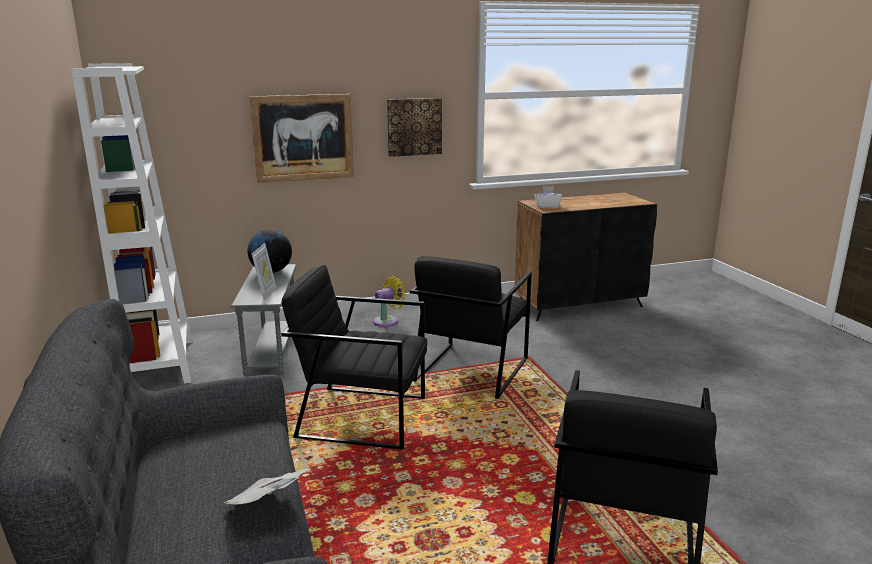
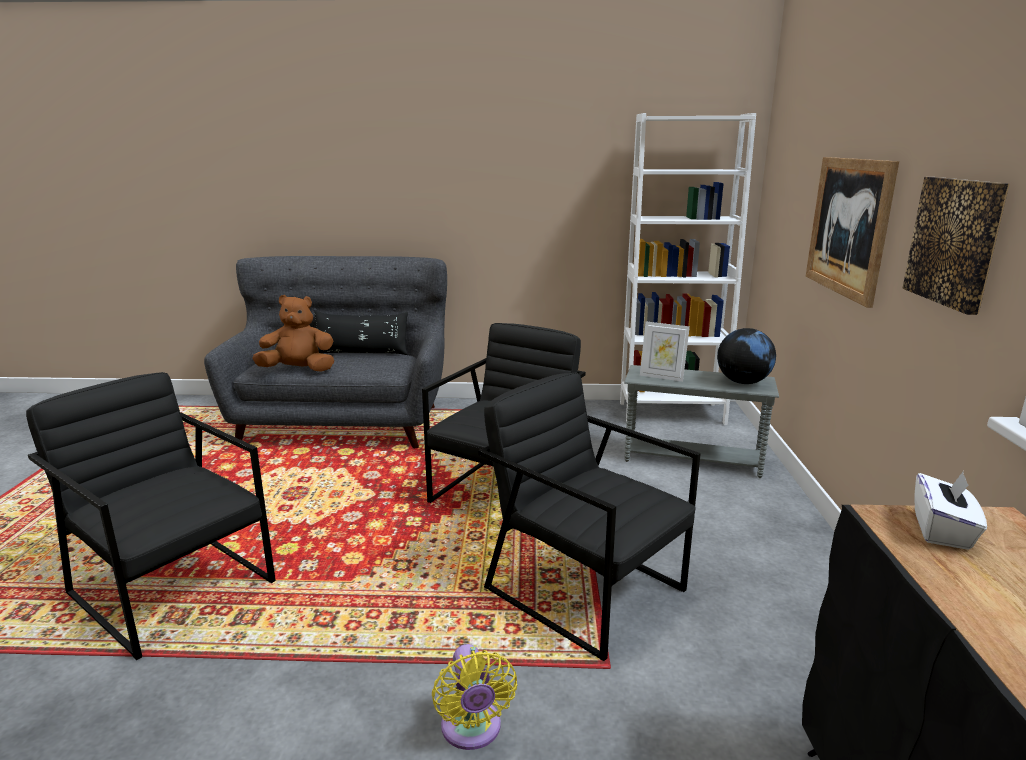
camera: 110 degrees right, 0 degrees up
(154, 485) = (362, 353): none -> black pillow
(268, 505) = (298, 370): newspaper -> brown plush toy
(388, 321) = (794, 550): yellow fan -> yellow fan (472, 730)

